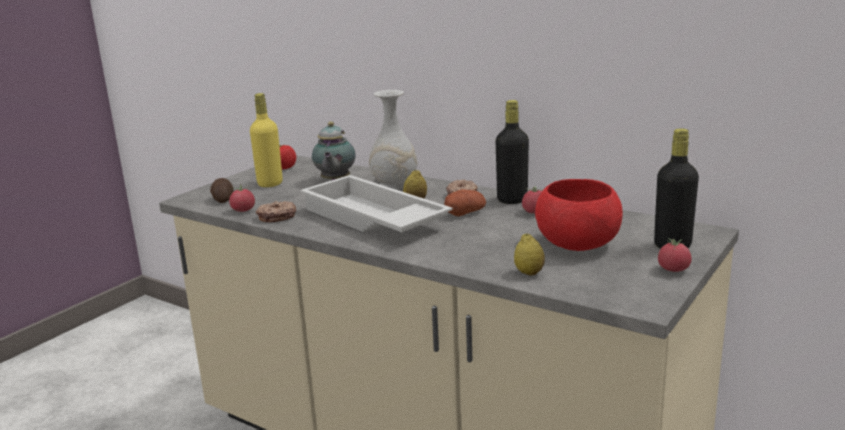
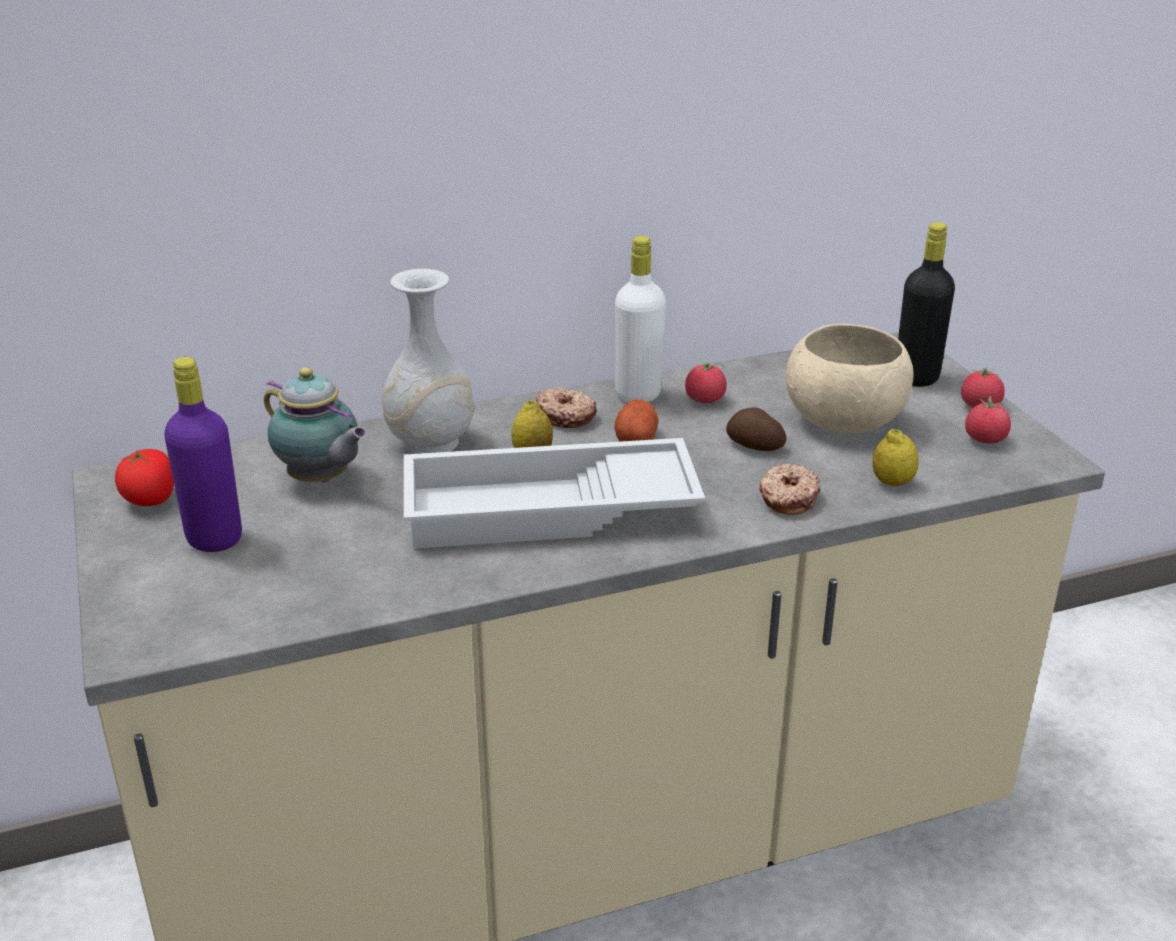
camera: 55 degrees left, 10 degrees up
(223, 200) = (214, 610): potato -> potato (754, 446)
(243, 210) = (312, 607): tomato -> tomato (985, 440)
(270, 183) = (214, 538): yellow bottle -> purple bottle
(277, 217) = (403, 585): donut -> donut (787, 498)
(512, 200) = (638, 394): black bottle -> white bottle
(577, 244) = (842, 420): red bowl -> beige bowl

